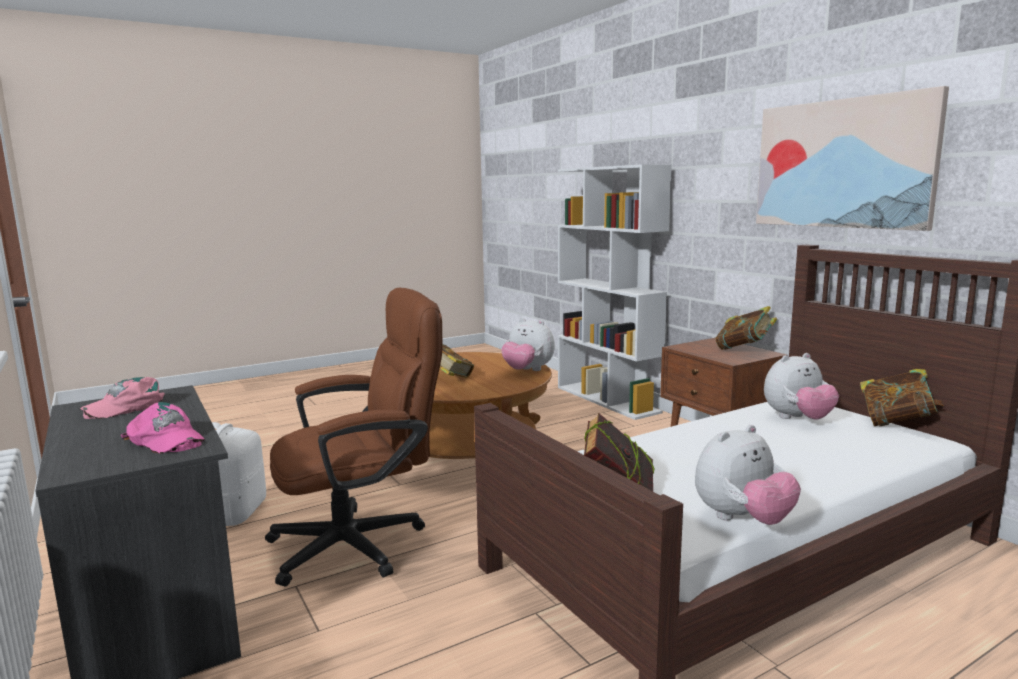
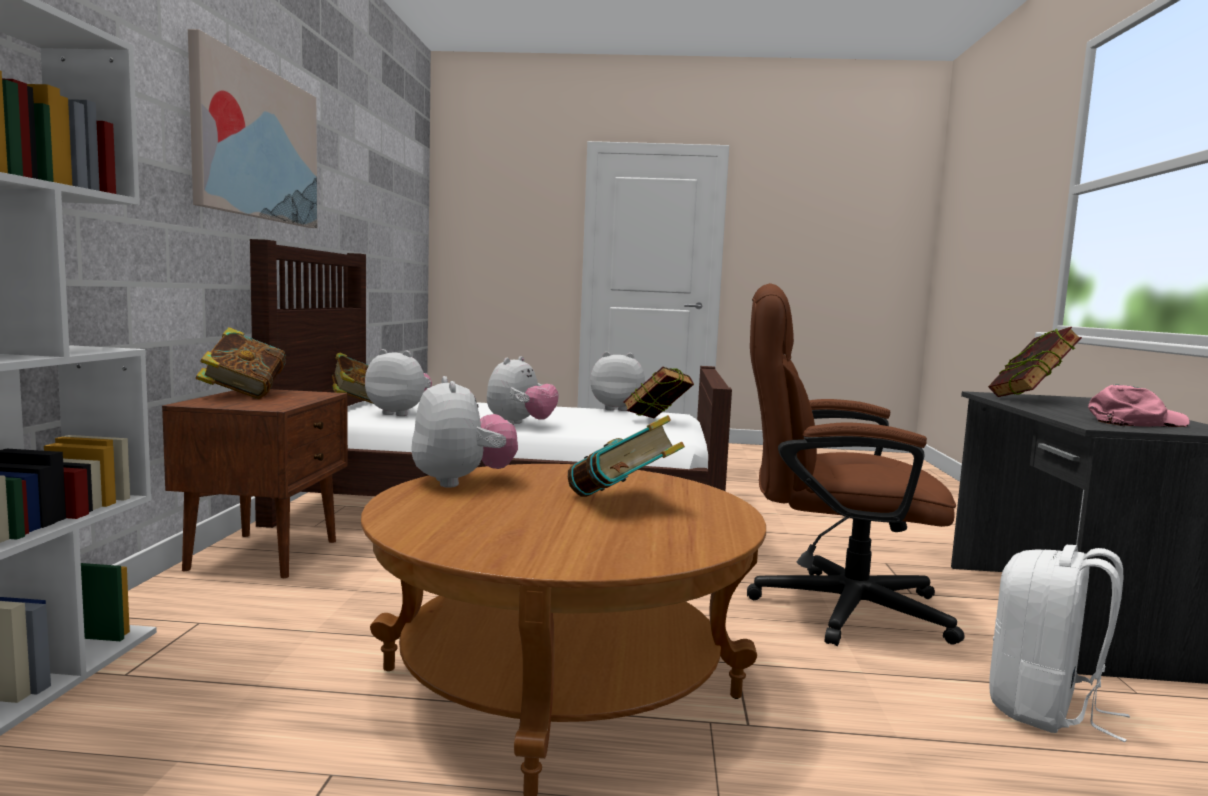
camera: 145 degrees left, 5 degrees down
(165, 440) = (1029, 400): pink cap -> book
(684, 436) = (520, 425): none -> plush toy

